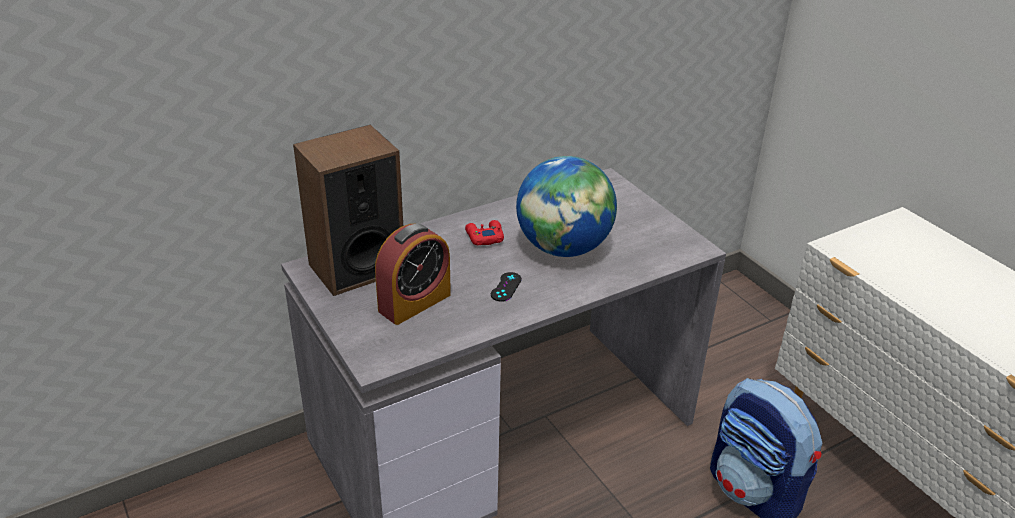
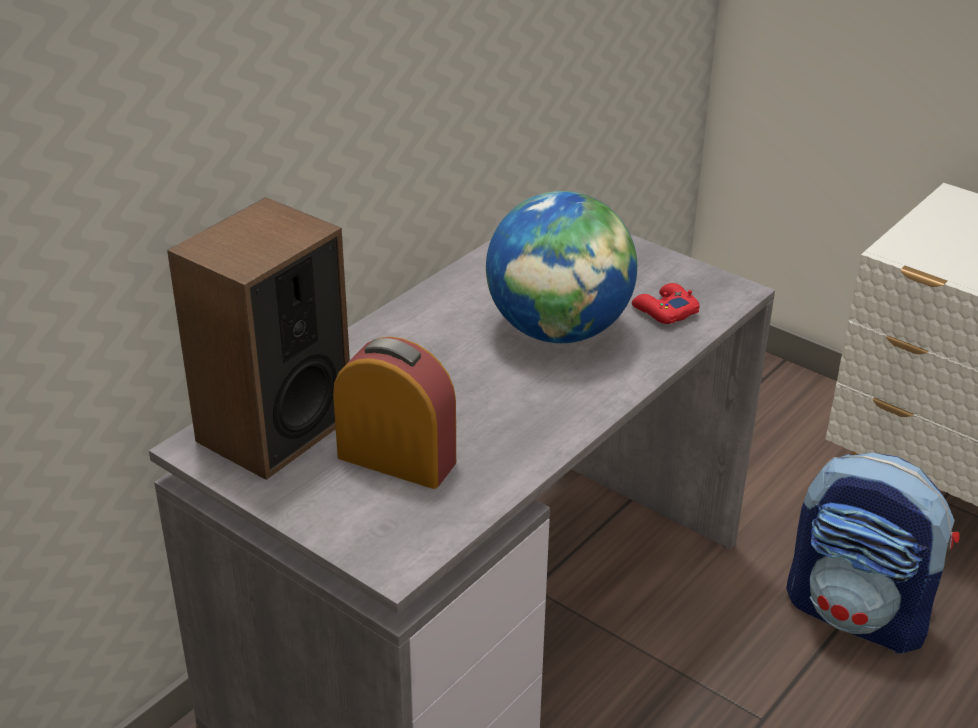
camera: 20 degrees left, 0 degrees up
(414, 302) = (396, 459): alarm clock -> alarm clock turned 90 degrees counterclockwise
(484, 237) = (436, 339): red game controller -> red game controller (664, 310)
(506, 287) = (514, 405): black game controller -> none

